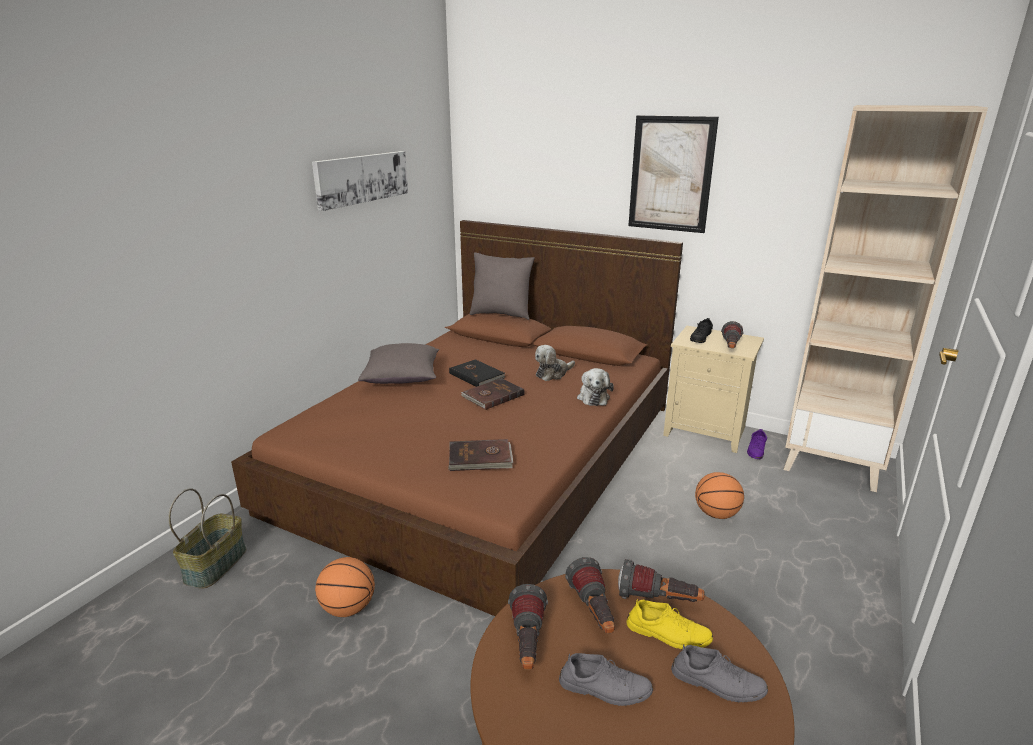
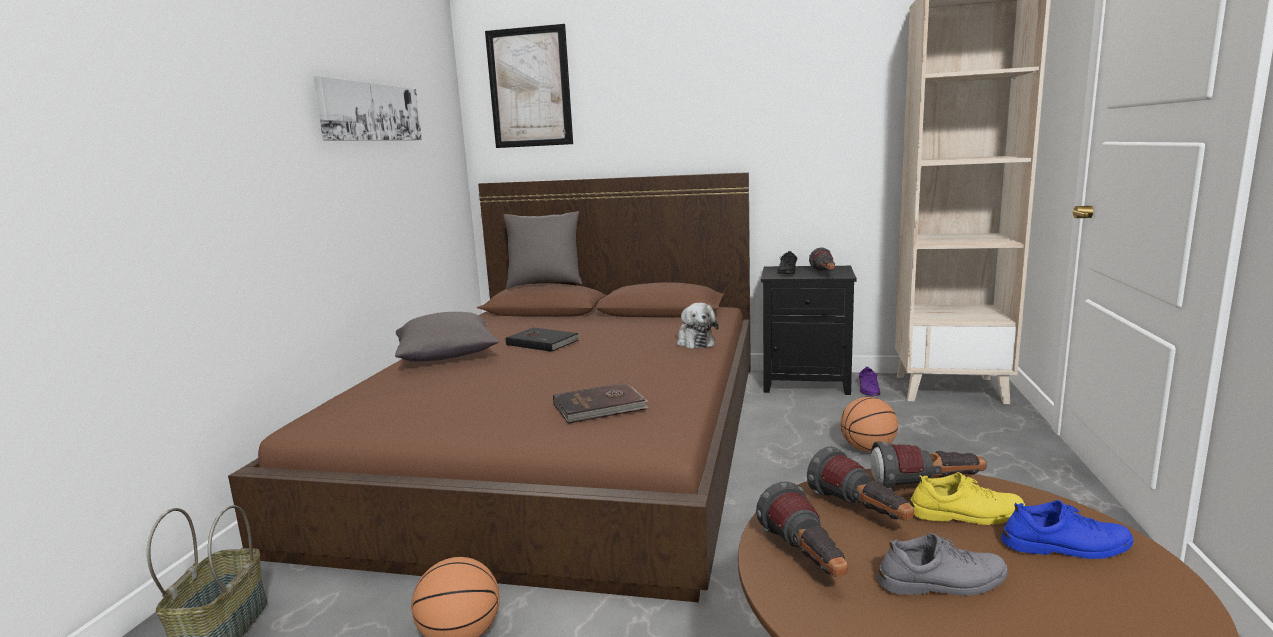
camera: 15 degrees left, 10 degrees down
(492, 396) = (574, 355): brown book -> none
(553, 374) = (632, 331): plush toy -> none
(671, 174) = (726, 99): picture -> picture (529, 88)
(707, 431) = (807, 382): beige nightstand -> black nightstand
(717, 682) = (1066, 546): grey shoe -> blue shoe

